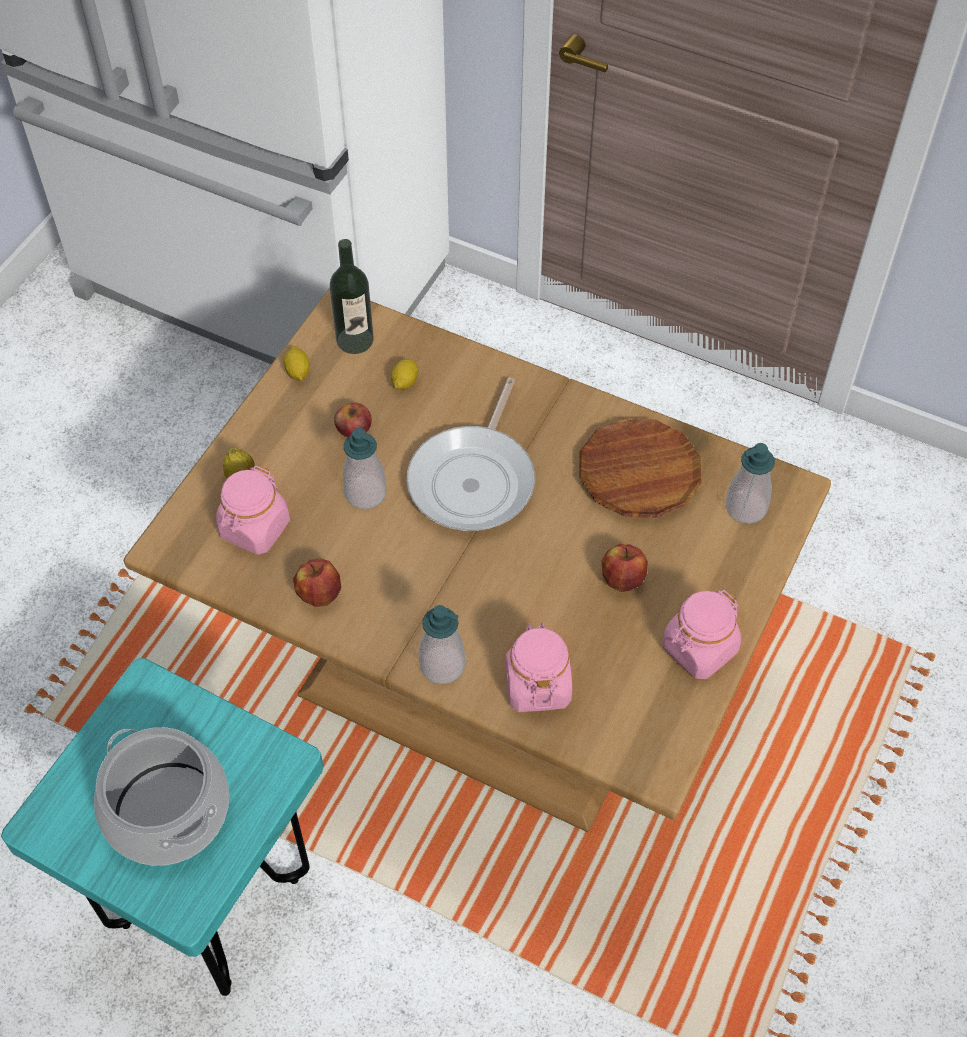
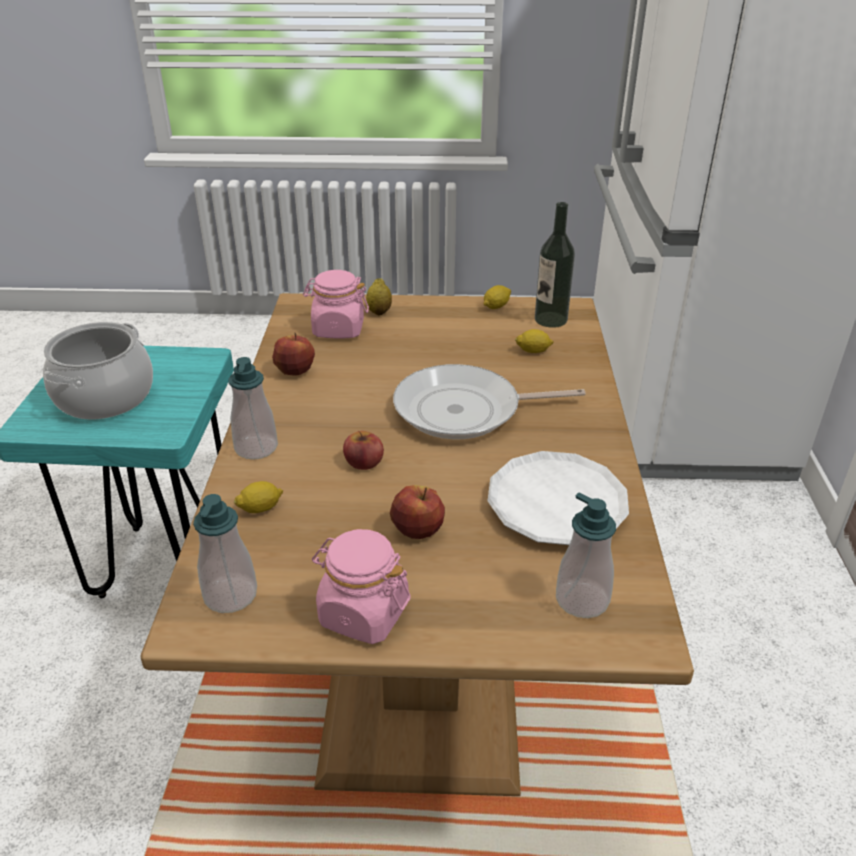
camera: 65 degrees right, 20 degrees down
(354, 428) = (465, 342): apple -> apple (364, 461)
(365, 493) = (406, 364): soap dispenser -> soap dispenser (230, 595)
(537, 685) = (260, 508): pink jar -> lemon
(639, 473) = (556, 505): brown plate -> white plate

